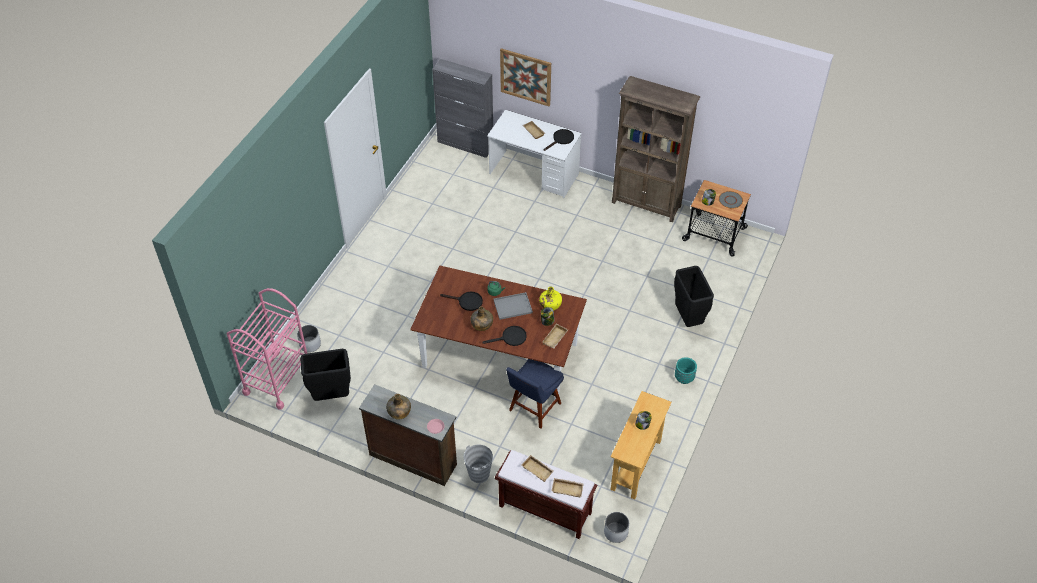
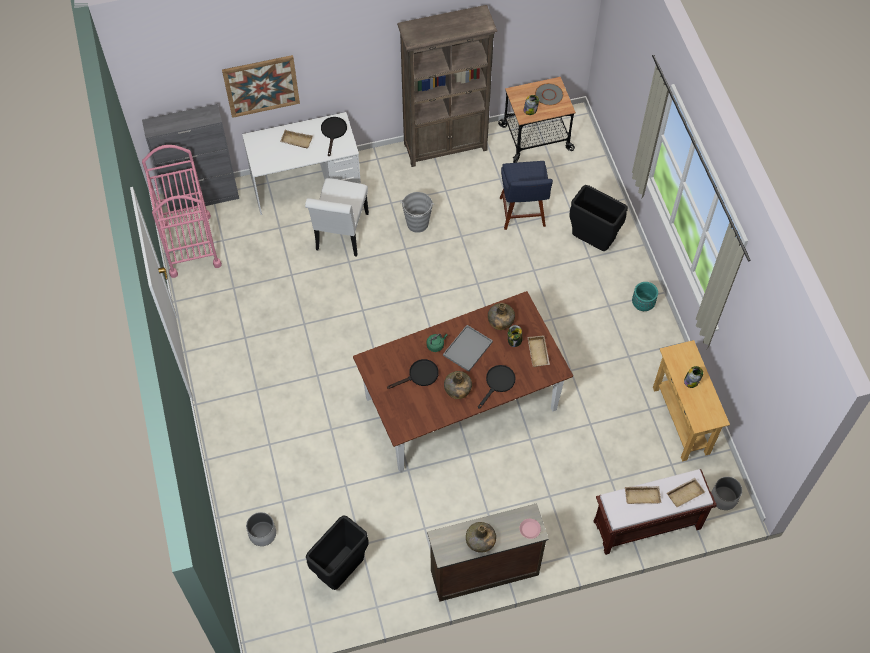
camera: 40 degrees left, 10 degrees up
(278, 379) = (268, 596): pink cart -> pink cart (190, 245)
(478, 474) = (557, 538): grey bucket -> grey bucket (417, 223)
(526, 214) = (341, 235): none -> white chair
(533, 408) = (543, 434): blue chair -> blue chair (522, 214)
(550, 304) = (500, 321): yellow bottle -> green bottle

